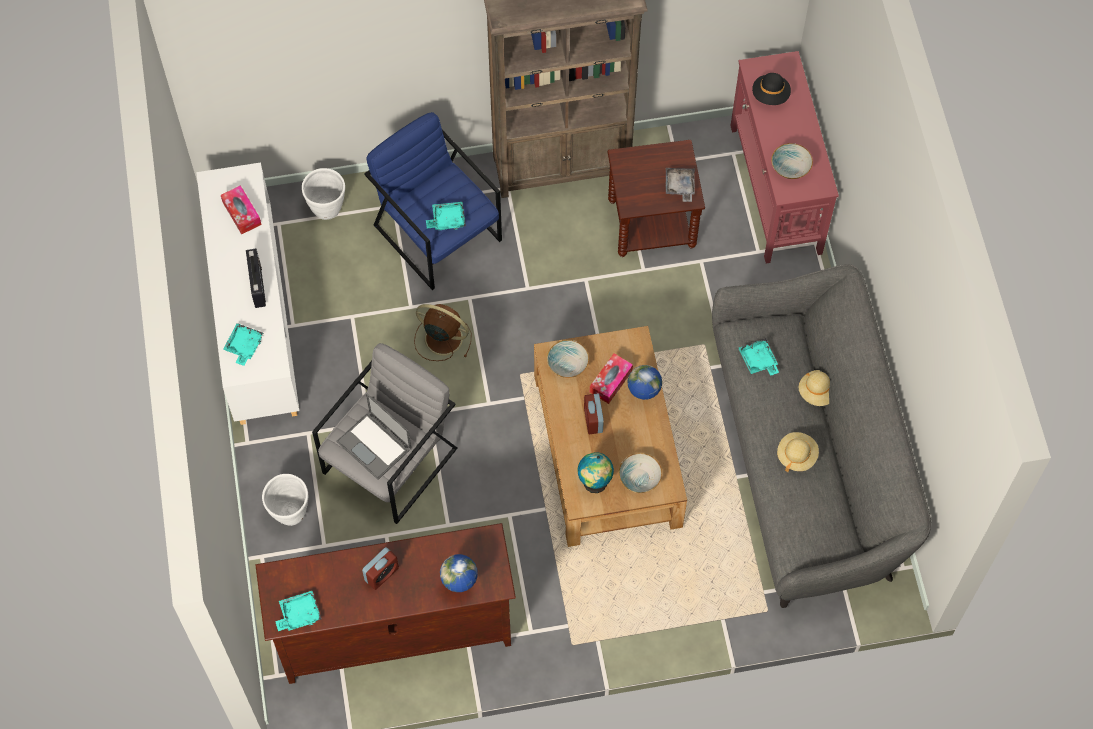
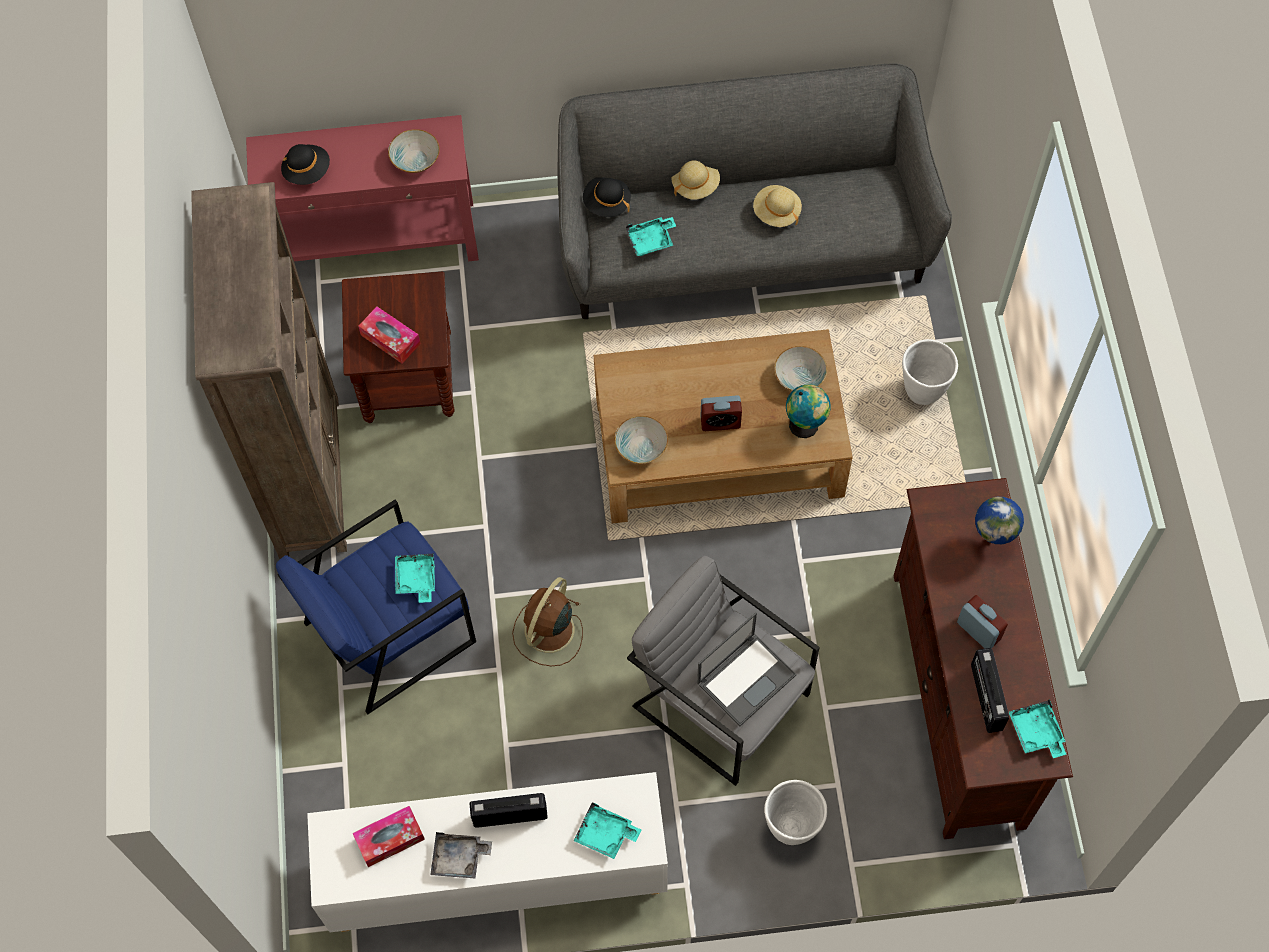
camera: 85 degrees left, 0 degrees up
(327, 209) = (335, 775): white planter -> white planter (923, 391)
(327, 578) = (985, 697): none -> radio
(611, 381) = (668, 400): tissue box -> tissue box (390, 339)
(643, 397) = (691, 366): globe -> none
(680, 186) = (410, 296): grey tray -> grey tray (459, 858)
(791, 326) = (607, 203): none -> black hat

